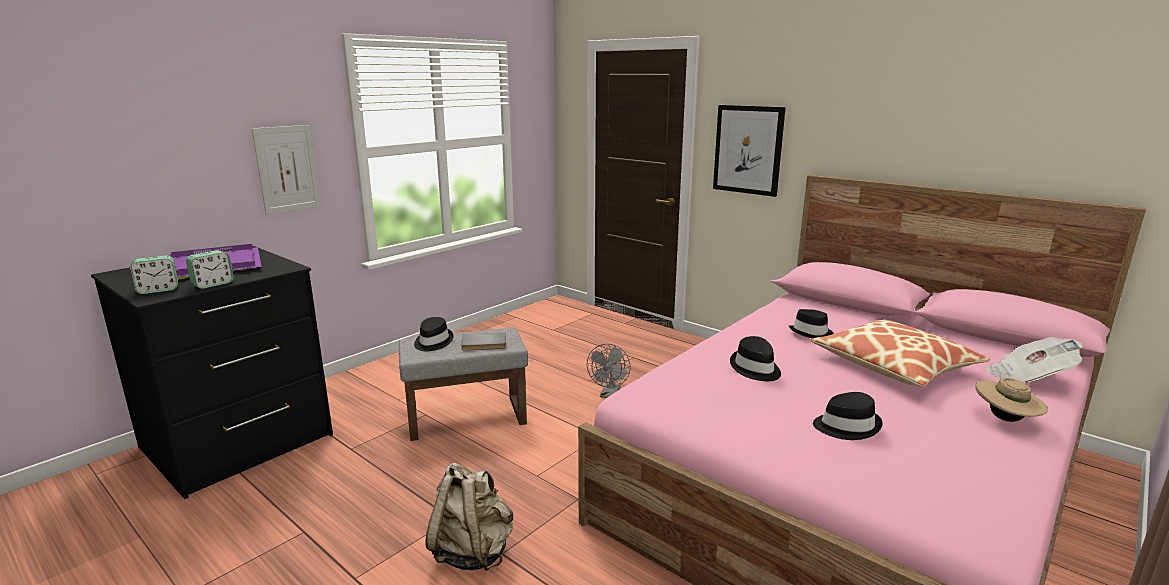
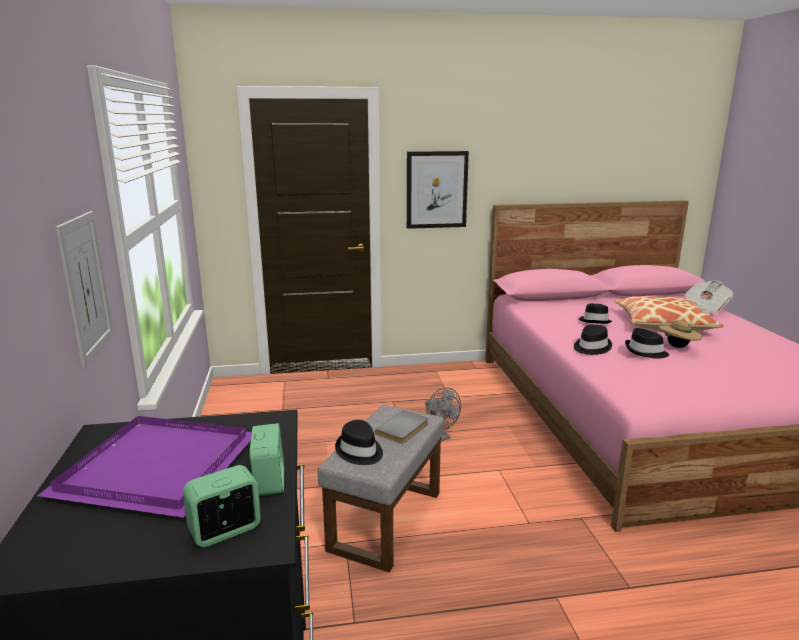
camera: 50 degrees left, 0 degrees up
(158, 290) = (225, 531): alarm clock -> alarm clock turned 135 degrees counterclockwise
(473, 551) = (616, 603): beige backpack -> none
(846, 426) = (737, 363): black hat -> black hat (591, 347)
(1005, 419) = (751, 331): beige hat -> beige hat (677, 347)

